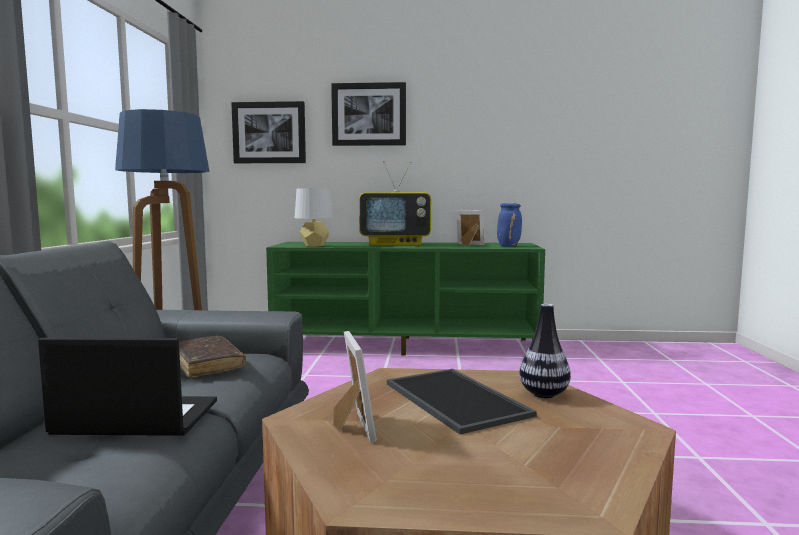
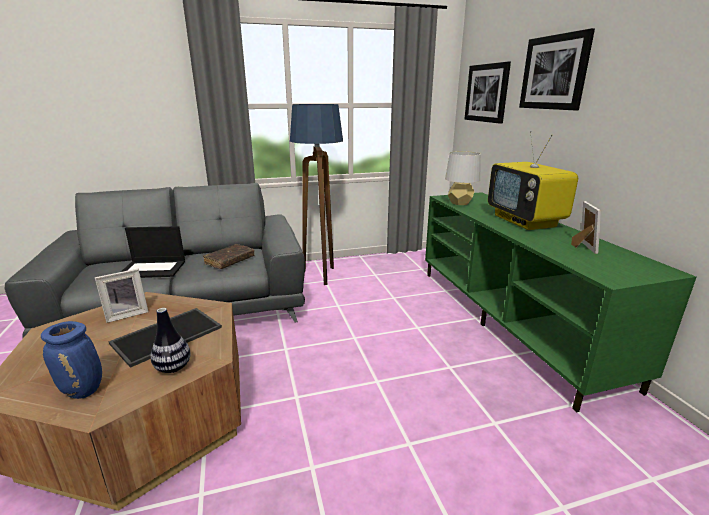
camera: 70 degrees right, 15 degrees up
(135, 418) = (153, 269): laptop -> laptop turned 105 degrees clockwise
(508, 246) = (604, 267): blue vase -> blue vase (84, 391)

